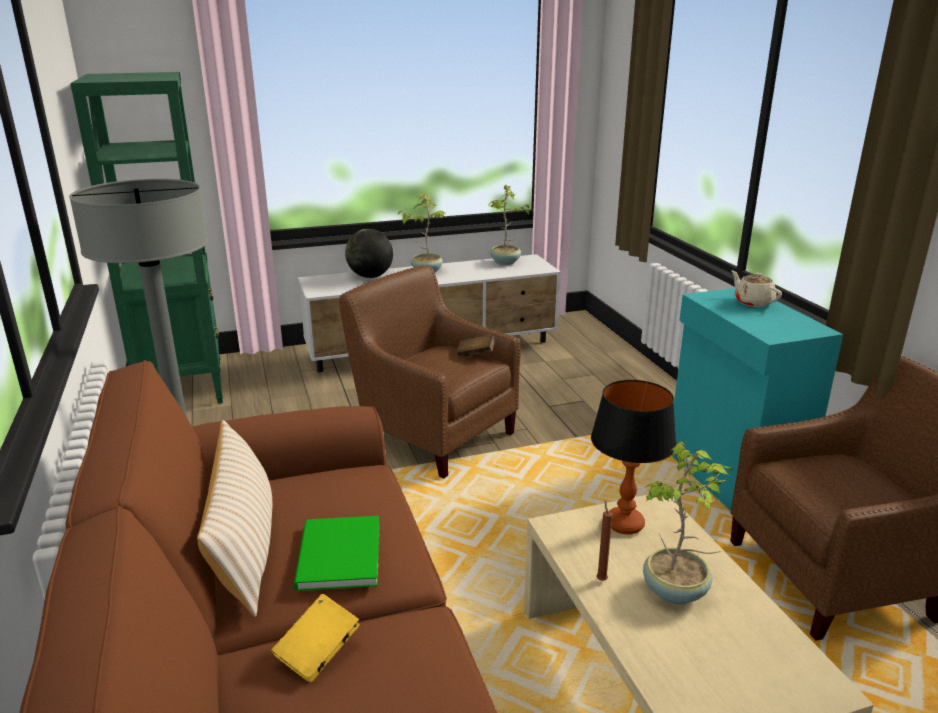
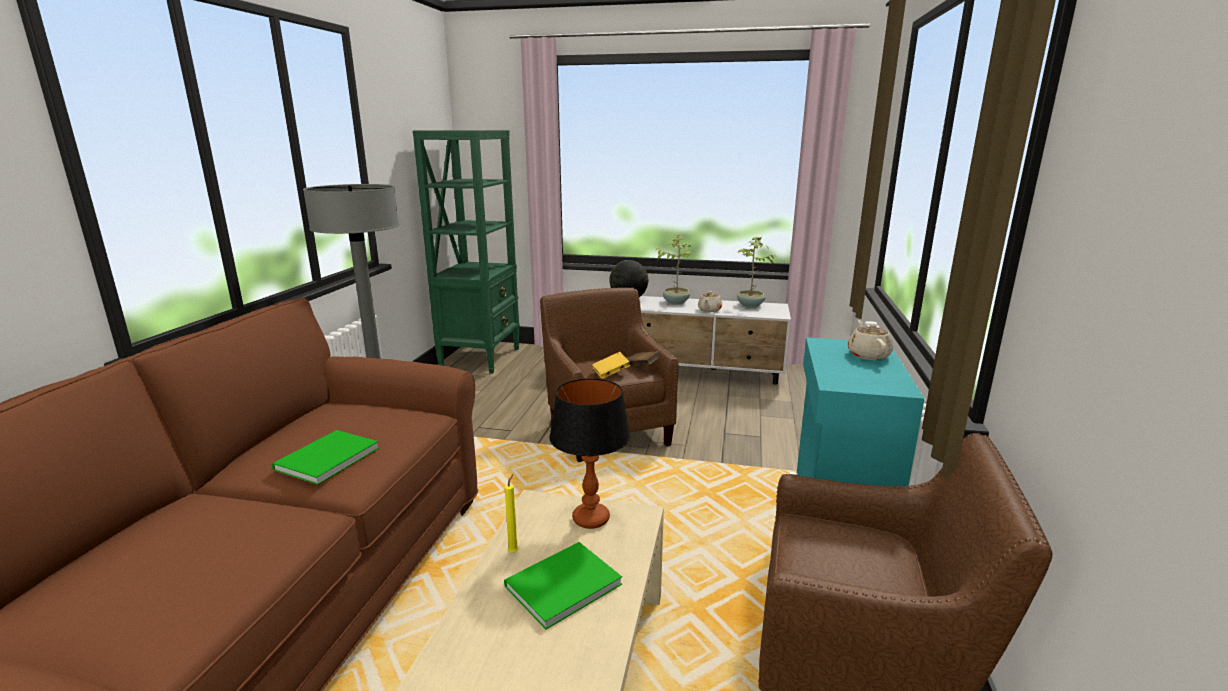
camera: 30 degrees right, 5 degrees down
(245, 547) = (290, 436): beige pillow -> none
(318, 652) = (227, 509): yellow book -> yellow book (611, 373)
(472, 275) = (709, 310): none -> beige teapot
(601, 579) = (514, 551): brown candle -> yellow candle
(676, 592) = (559, 585): potted plant -> green book

